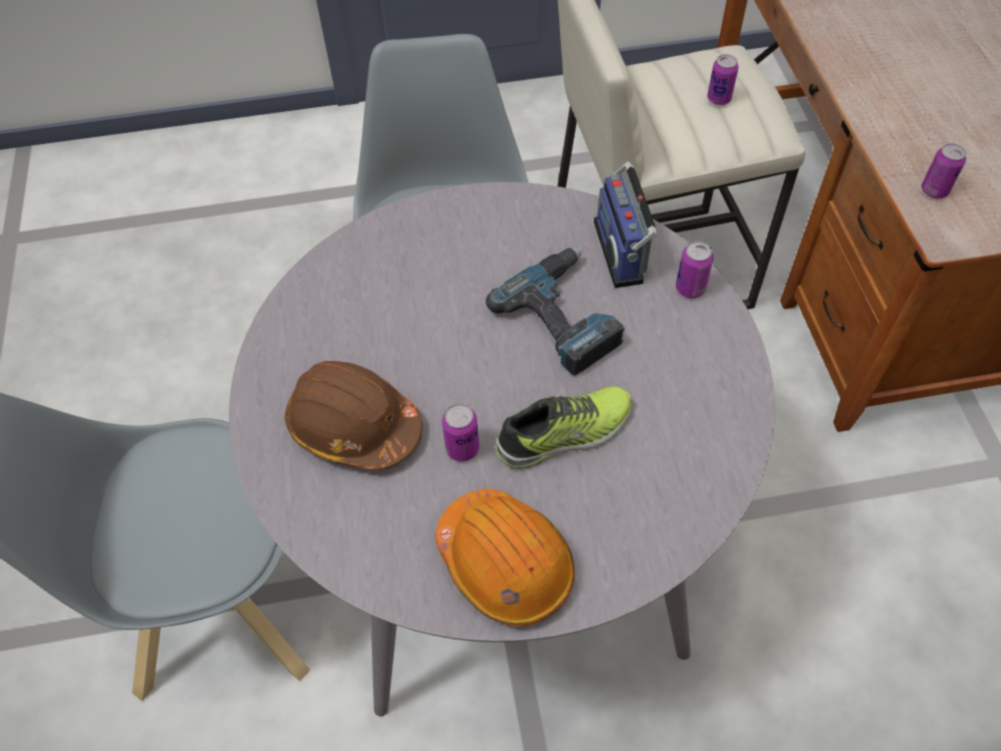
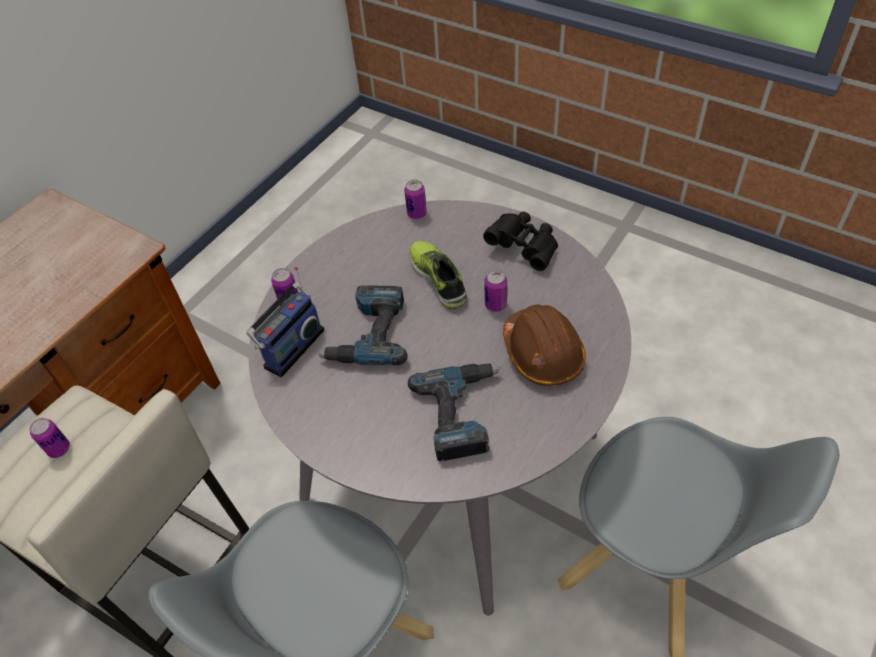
camera: 135 degrees left, 5 degrees down
(383, 308) = (462, 413): none -> power drill
(505, 563) = (524, 248): orange hard hat -> black binoculars
(565, 434) = (439, 278): shoe -> shoe turned 45 degrees clockwise
(934, 190) = (96, 273): can -> can (417, 213)

